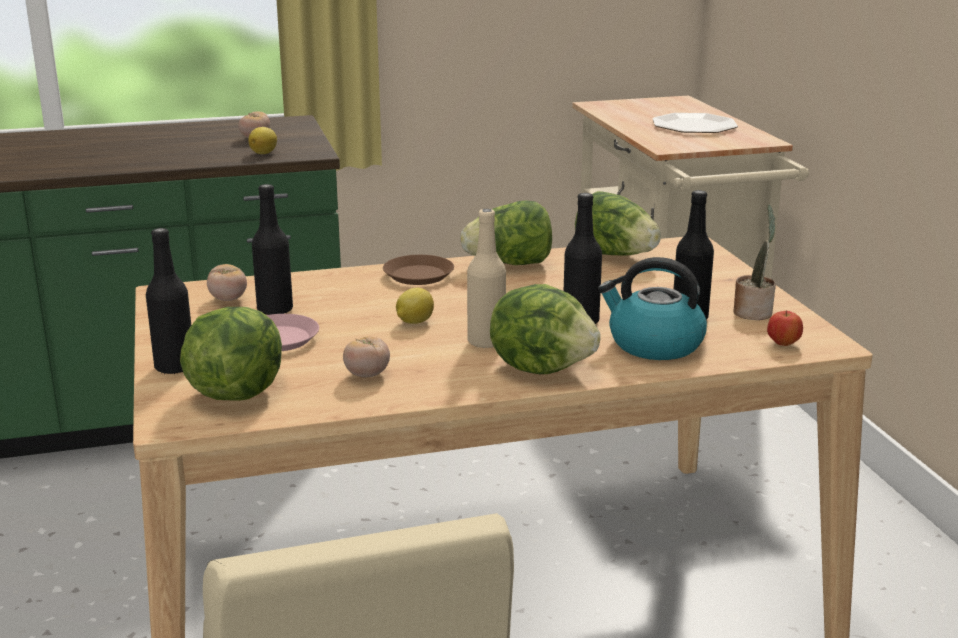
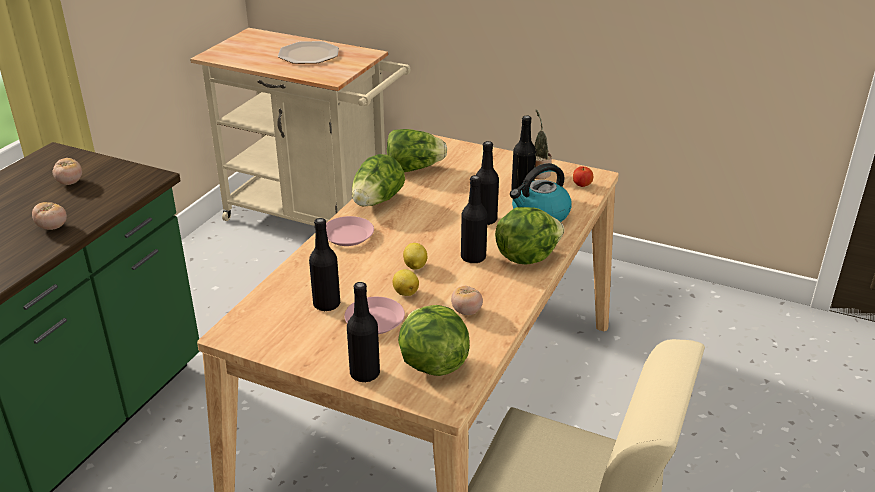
camera: 50 degrees left, 10 degrees up
(228, 299) = (281, 314): tomato -> tomato (52, 227)
(264, 153) = (115, 192): lemon -> lemon (405, 292)
(419, 275) = (348, 235): brown plate -> pink plate
(486, 342) = (473, 257): beige bottle -> black bottle

